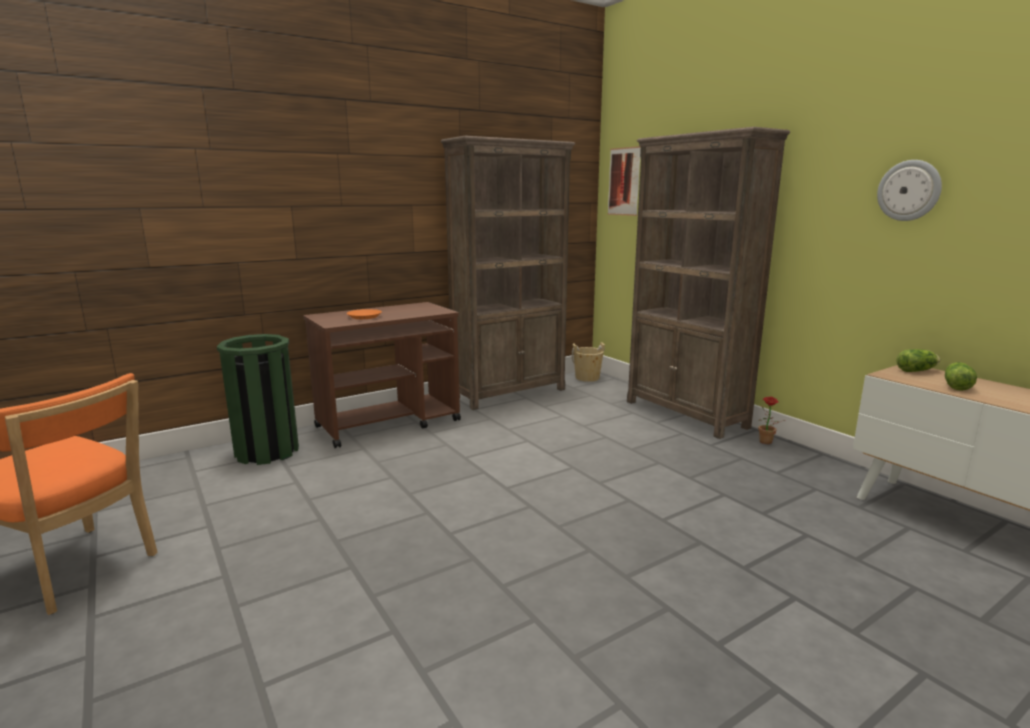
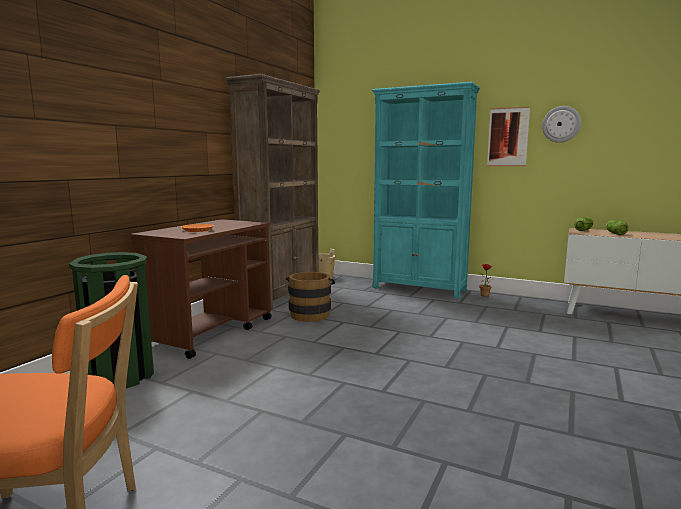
camera: 30 degrees left, 5 degrees down
(507, 423) = (310, 314): none -> brown bucket
(624, 181) = (341, 124): picture -> picture (508, 137)
(686, 414) = (419, 289): brown bookcase -> turquoise bookcase

